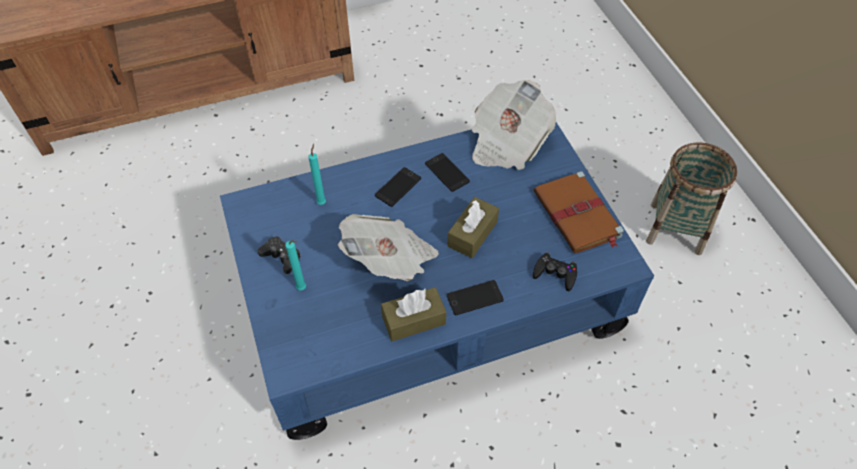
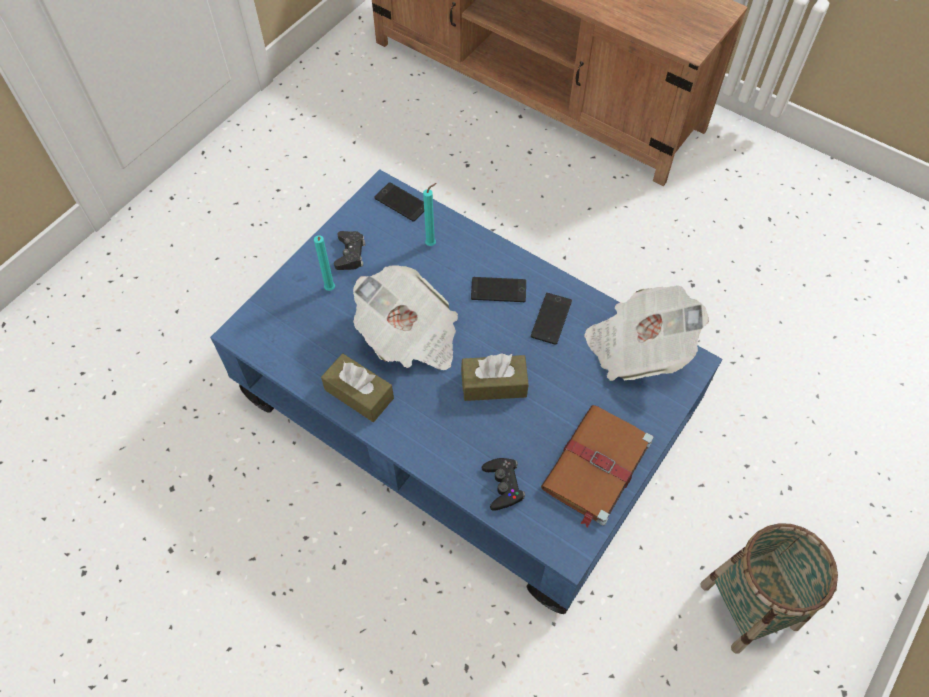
camera: 55 degrees right, 5 degrees up
(475, 298) = (420, 430): phone -> phone (401, 202)

